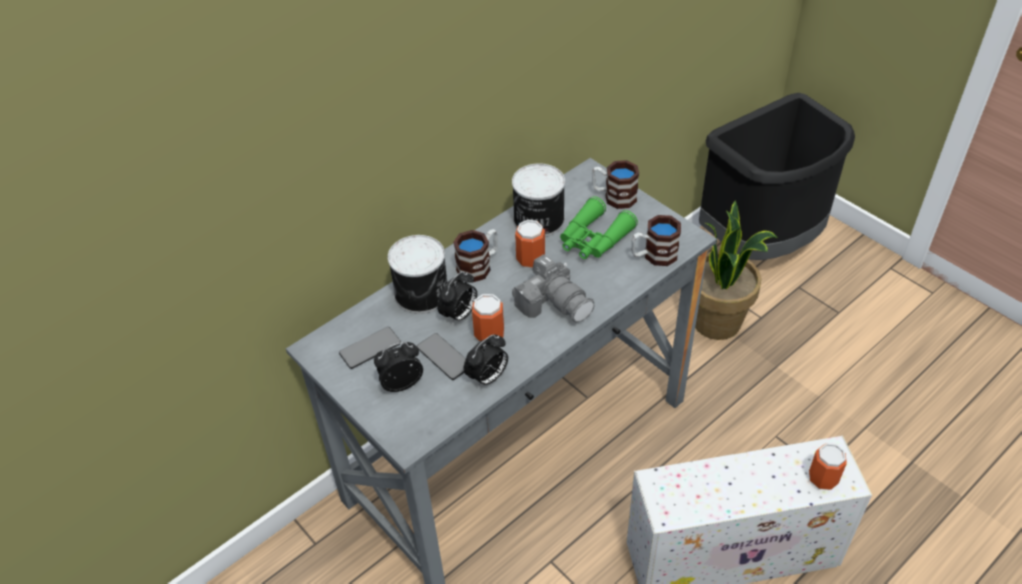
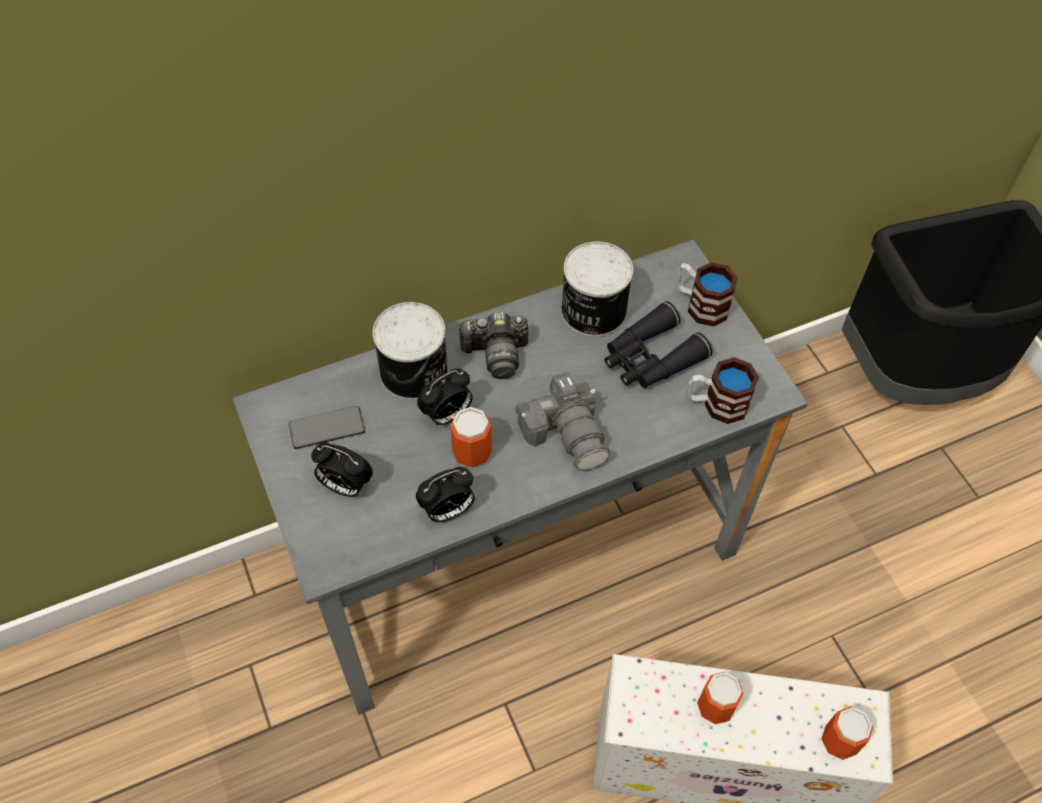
camera: 15 degrees right, 10 degrees up
(401, 383) = (345, 486): alarm clock -> alarm clock turned 150 degrees counterclockwise
(444, 357) = (407, 467): phone -> none
(479, 266) = (496, 354): mug -> camera
(530, 259) = (561, 363): can -> can (715, 707)
(593, 239) = (650, 358): green binoculars -> black binoculars
(718, 322) = (819, 464): potted plant -> none

